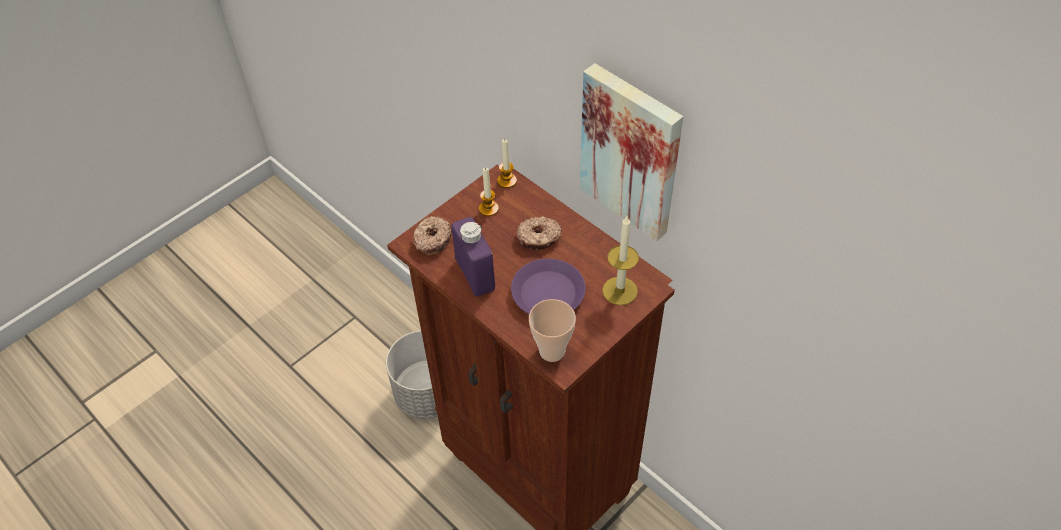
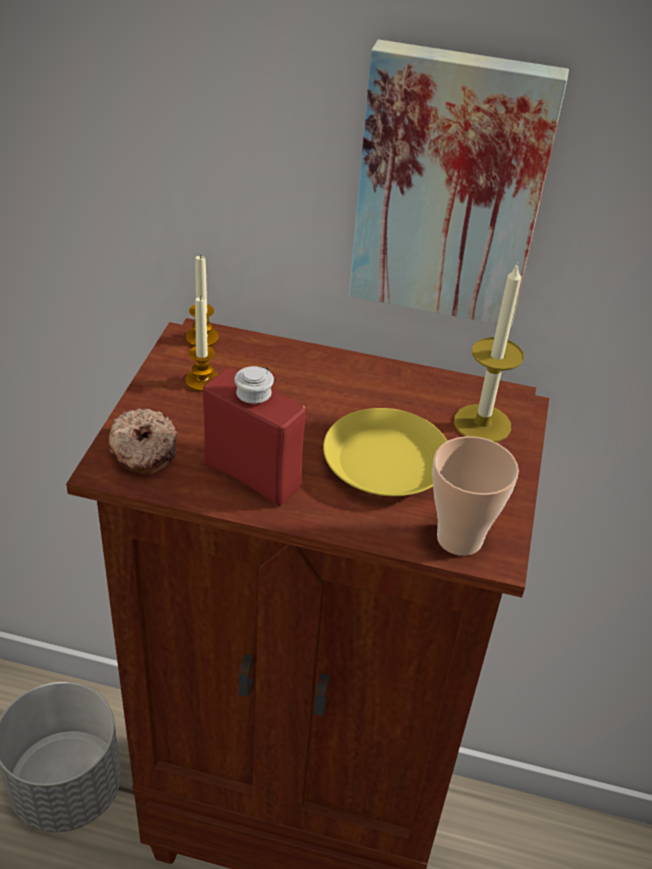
camera: 35 degrees left, 10 degrees down
(475, 274) = (252, 475): purple bottle -> red bottle
(539, 238) = (310, 395): donut -> none
(548, 293) = (386, 461): purple plate -> yellow plate

